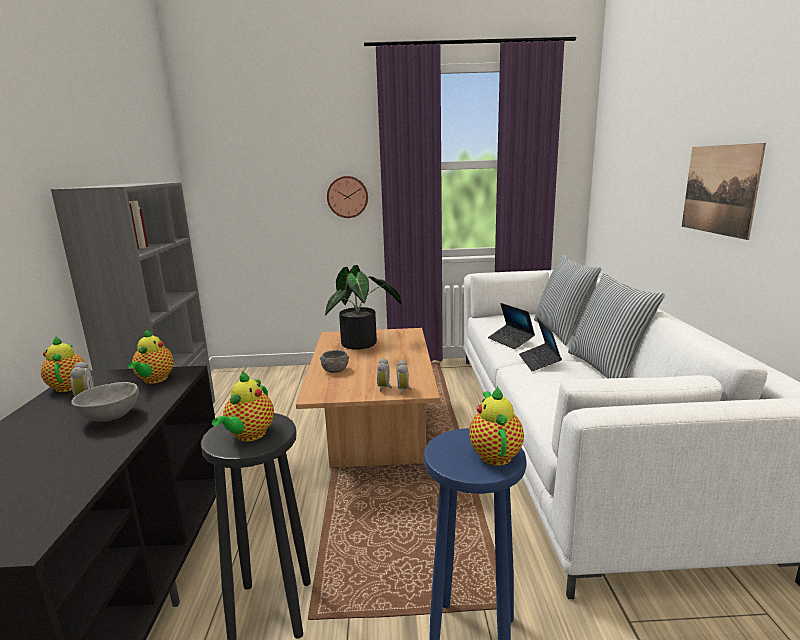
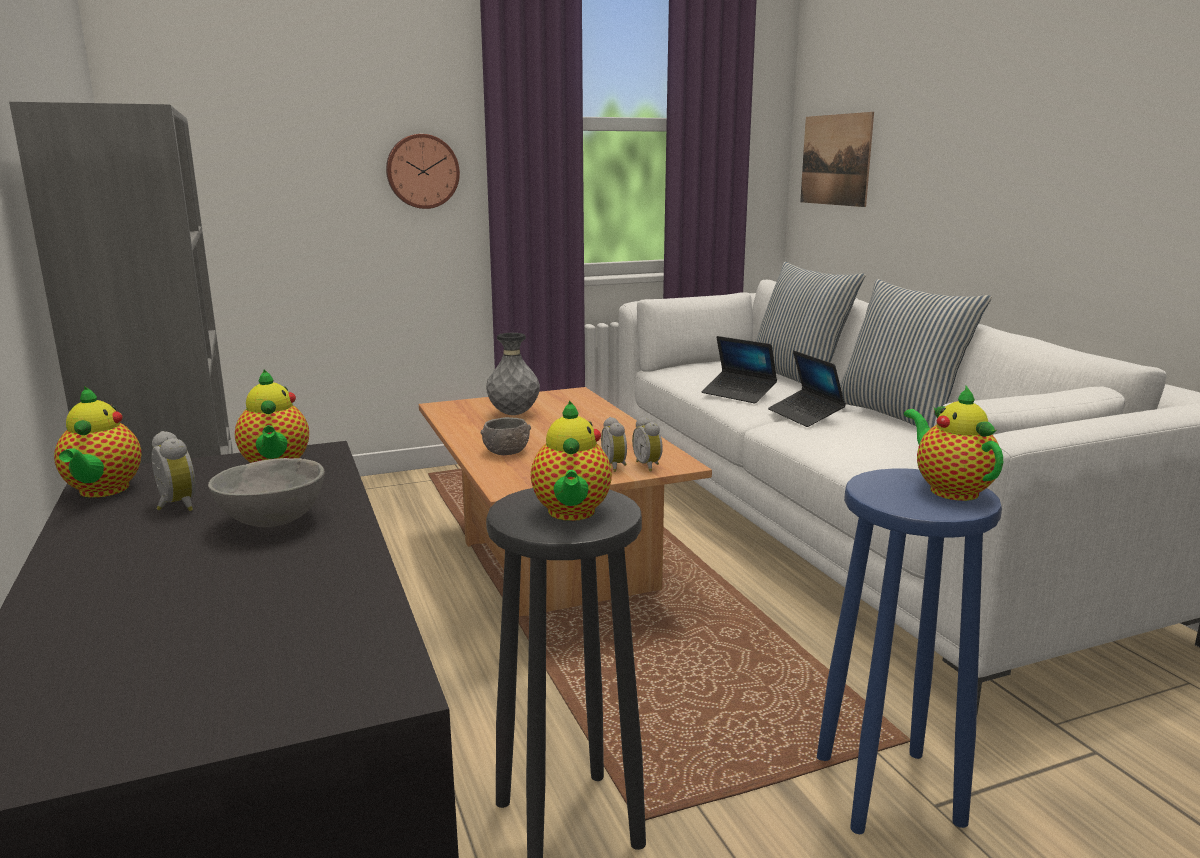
camera: 20 degrees left, 0 degrees up
(69, 386) = (102, 491): teapot -> teapot turned 150 degrees counterclockwise
(363, 344) = (514, 414): potted plant -> grey vase
(719, 189) = (1036, 154): picture -> picture (835, 160)

